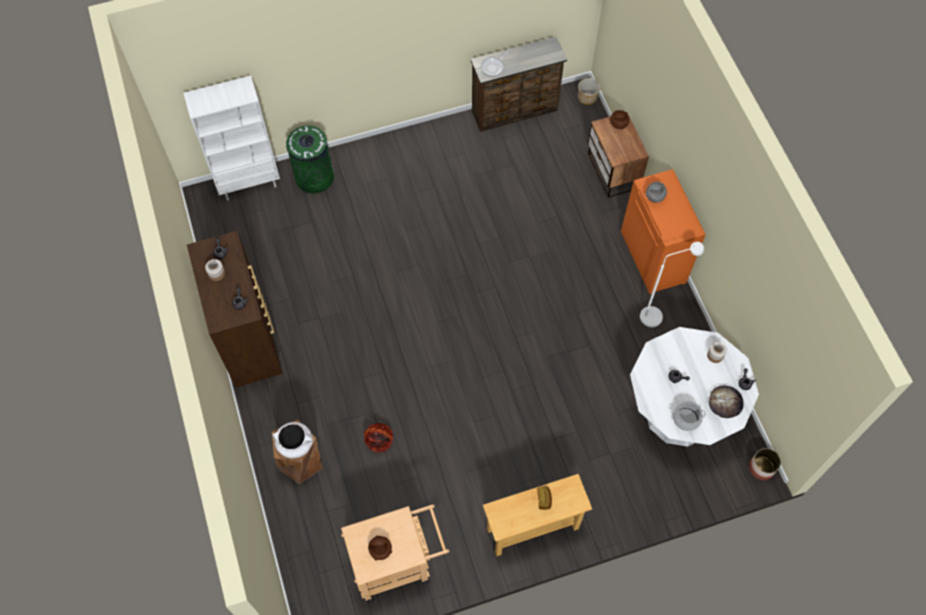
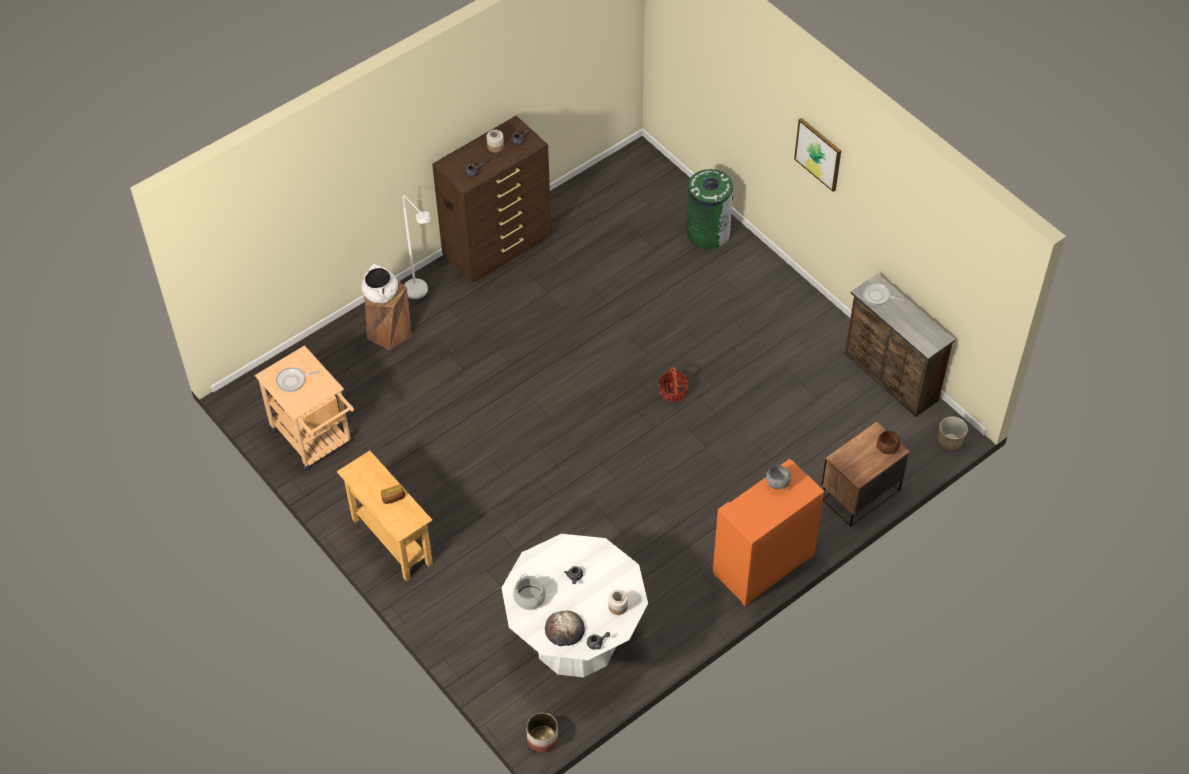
camera: 70 degrees right, 10 degrees down
(249, 183) = (673, 184): white bookcase -> none
(379, 440) = (435, 385): basket -> basket (673, 391)
(381, 550) = (293, 381): brown bowl -> frying pan
(383, 28) = (818, 154): none -> picture
(656, 315) = (689, 587): white floor lamp -> white floor lamp (420, 294)

